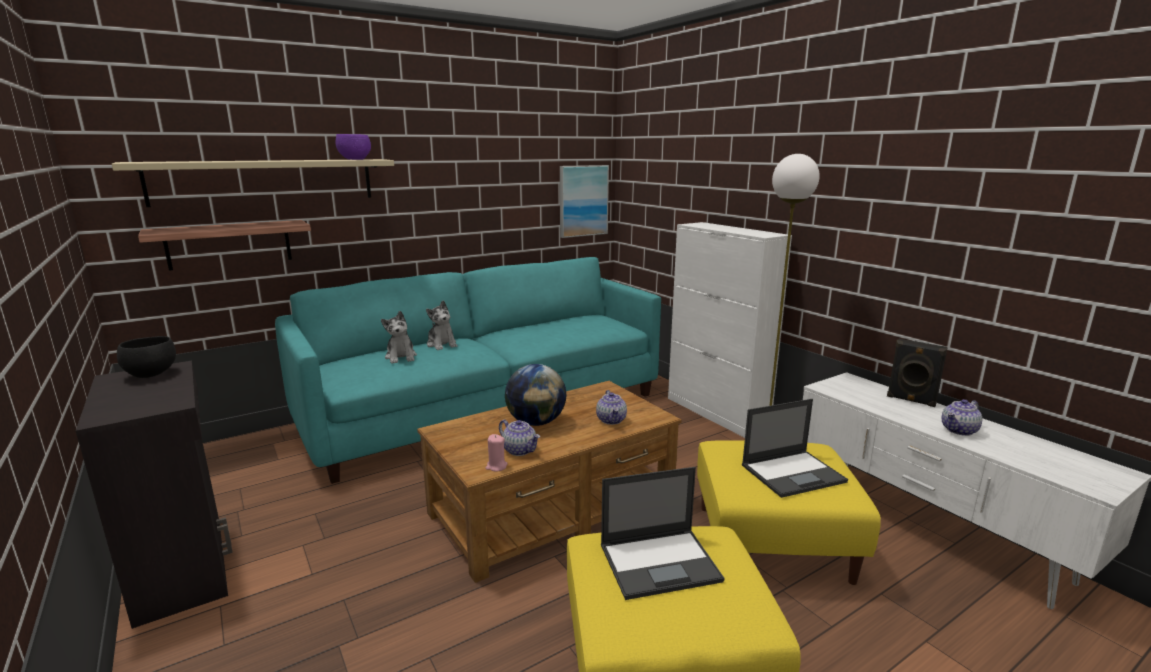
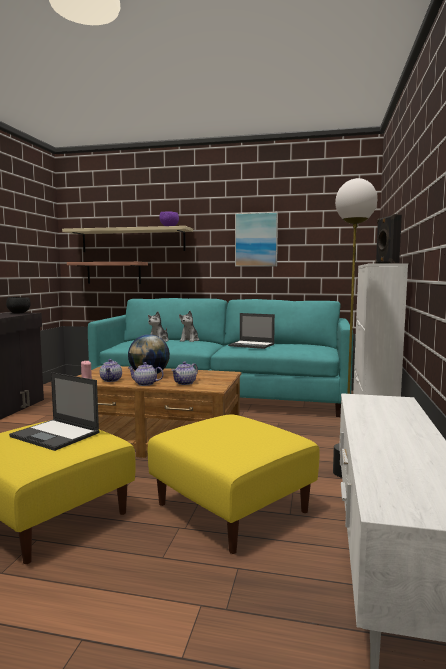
camera: 45 degrees right, 10 degrees down
(583, 201) = (343, 259): picture -> picture (256, 239)
(793, 473) = (231, 439): laptop -> laptop (252, 345)
(911, 400) = (411, 420): black speaker -> black speaker (386, 263)
(959, 430) = (386, 442): teapot -> teapot (145, 384)

